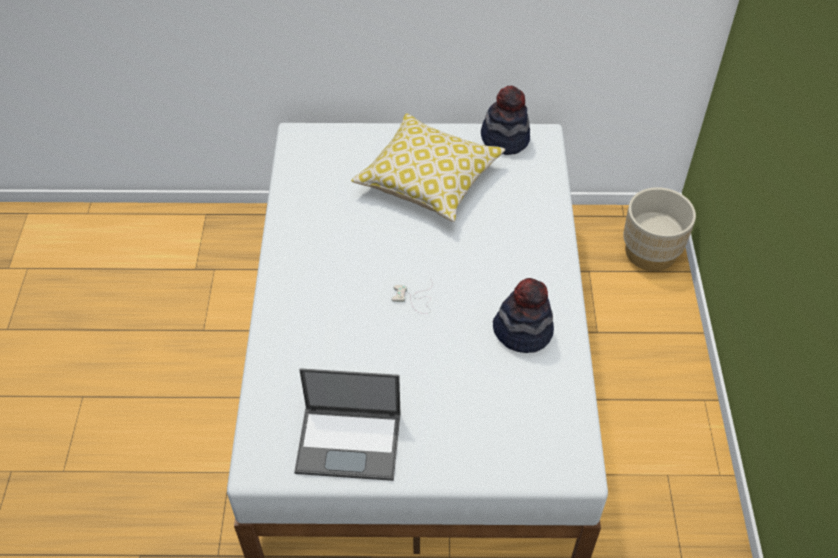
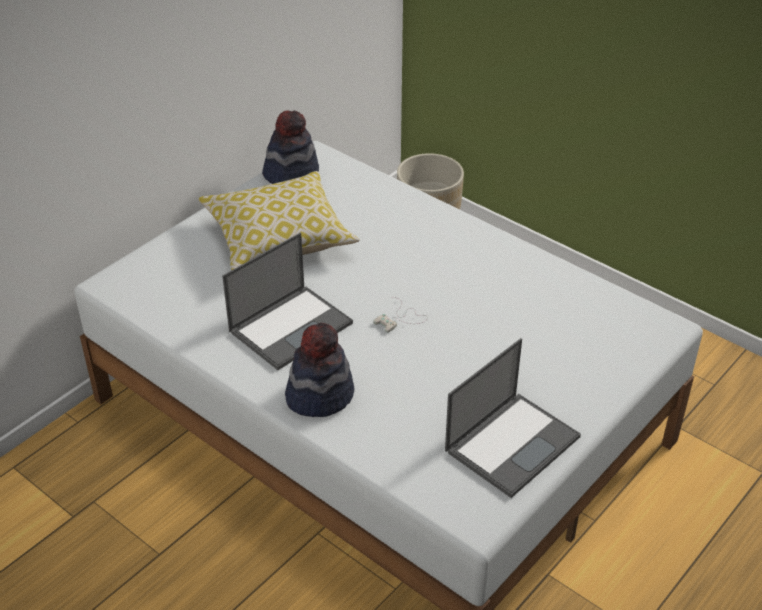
camera: 50 degrees left, 10 degrees down
(347, 247) = (291, 326): none -> laptop
(522, 331) = (505, 279): hat -> hat (319, 395)

